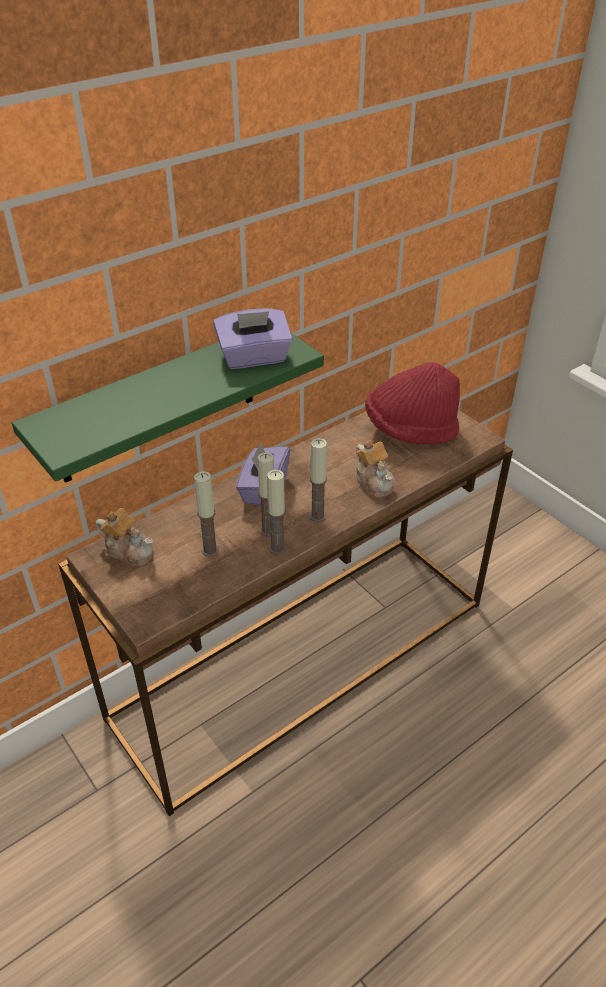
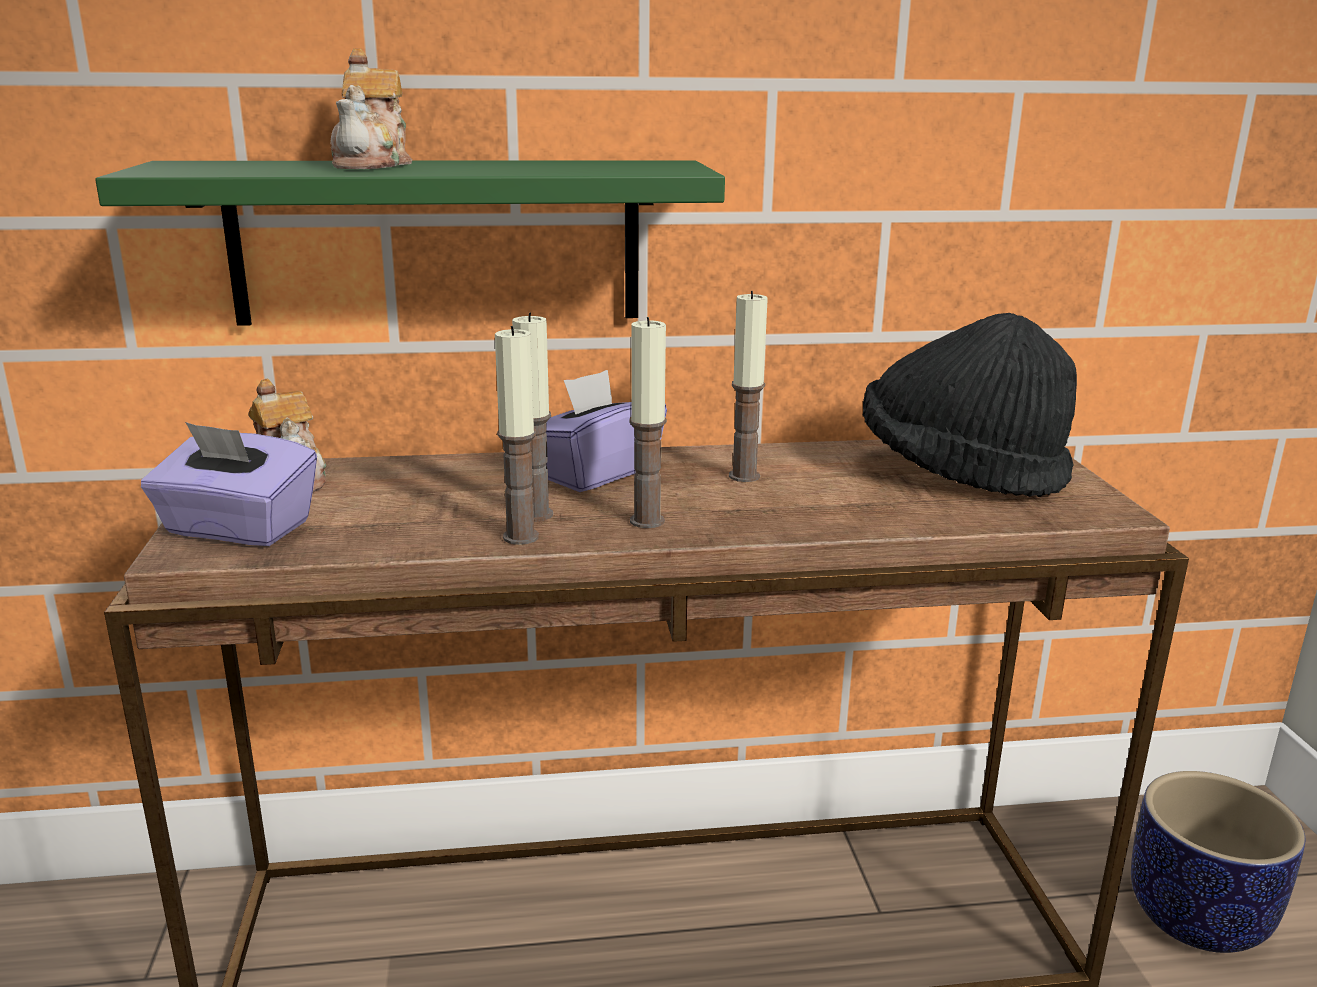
camera: 30 degrees right, 20 degrees down
(210, 550) = (408, 509): candle -> candle (744, 476)
(254, 358) = (598, 167): purple tissue box -> purple tissue box (237, 529)
(374, 482) = (811, 510): teapot -> teapot (374, 164)
(410, 430) = (959, 472): red hat -> black hat
(499, 556) = (1199, 918): none -> planter

